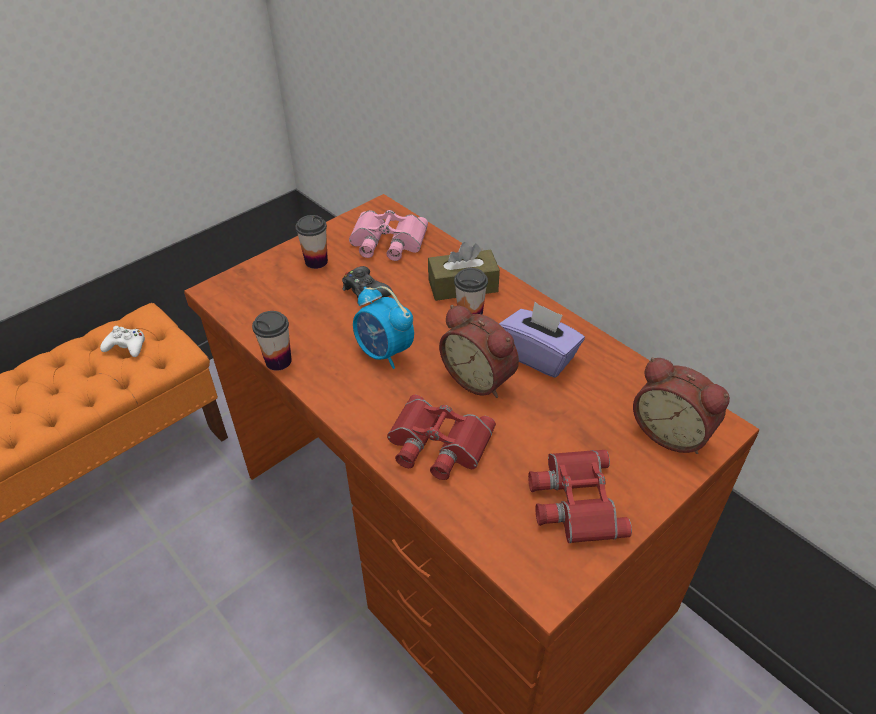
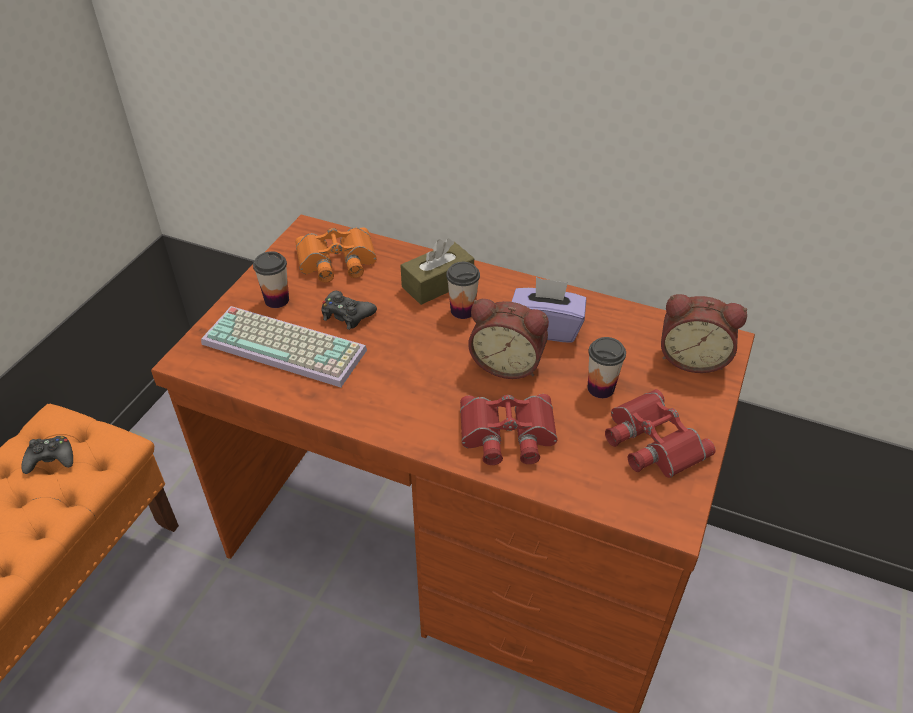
camera: 25 degrees left, 0 degrees up
(126, 346) = (51, 459): white game controller -> black game controller
(278, 361) = (304, 408): cup -> cup (600, 388)
(299, 303) = (287, 345): none -> keyboard
(384, 353) = (404, 368): alarm clock -> none
(387, 242) = (337, 261): pink binoculars -> orange binoculars

